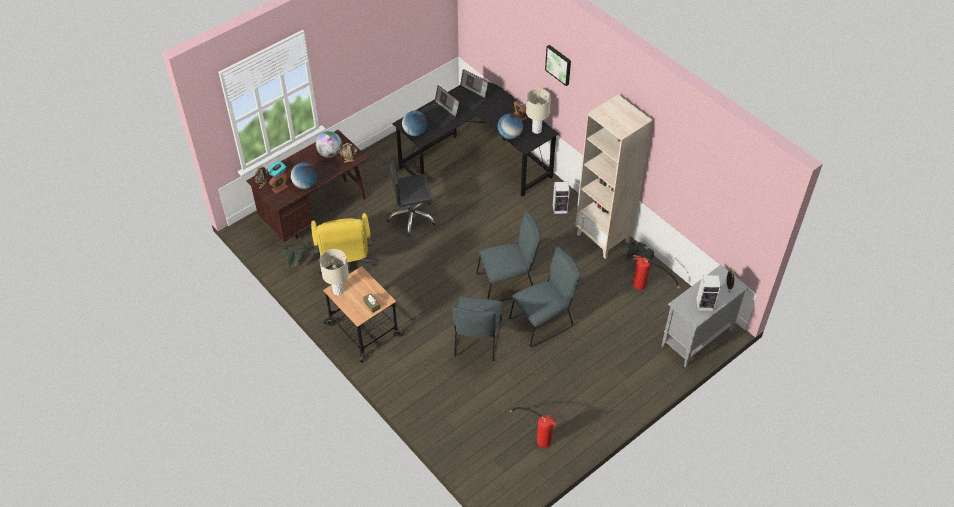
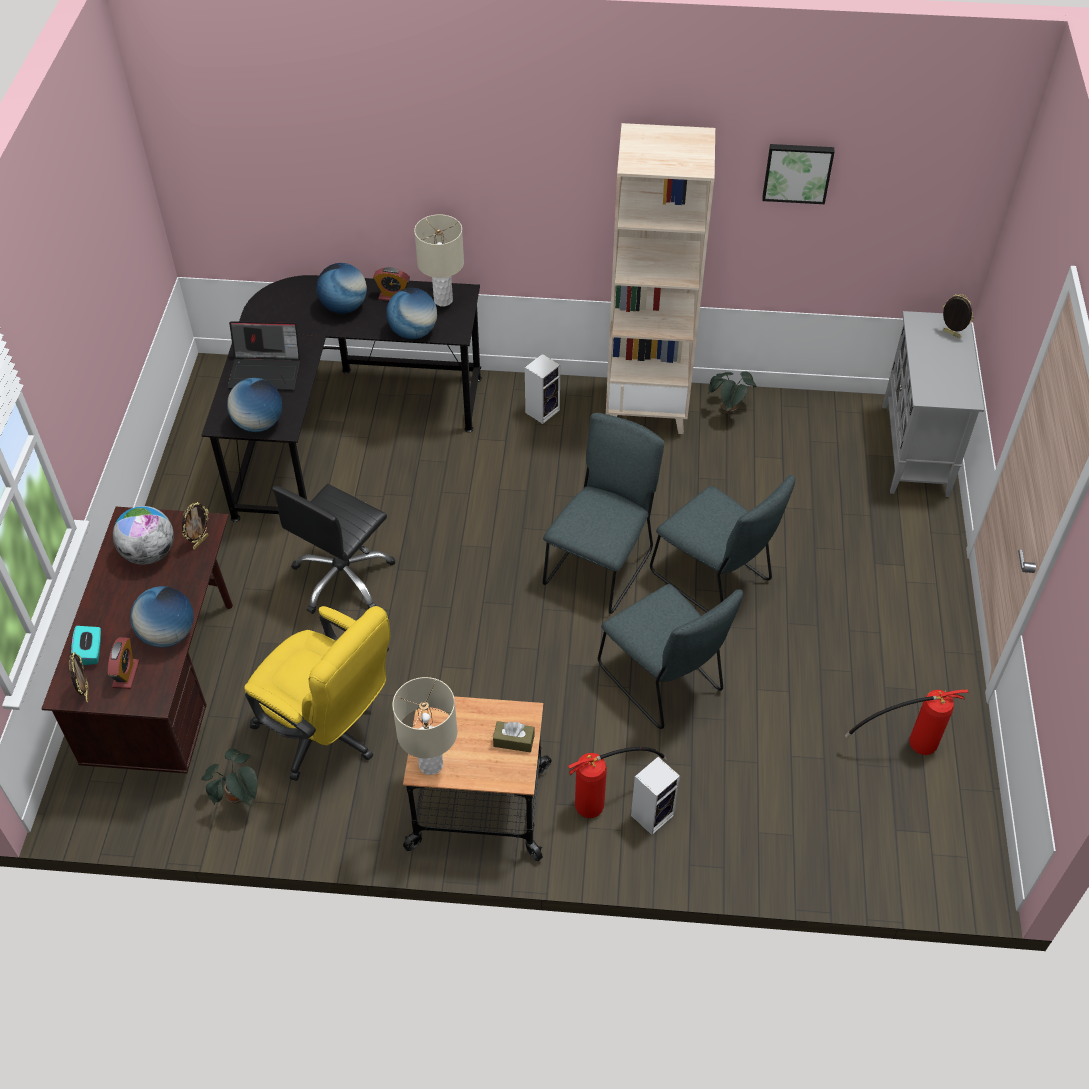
camera: 45 degrees left, 0 degrees up
(469, 97) = (281, 319): laptop -> none
(496, 108) = (344, 307): none -> globe
(544, 322) = (714, 579): grey chair -> grey chair turned 120 degrees clockwise
(559, 64) = (453, 147): picture -> picture (797, 172)
(646, 287) = (779, 432): fire extinguisher -> fire extinguisher (605, 800)
(705, 304) = (954, 372): speaker -> speaker (653, 814)

